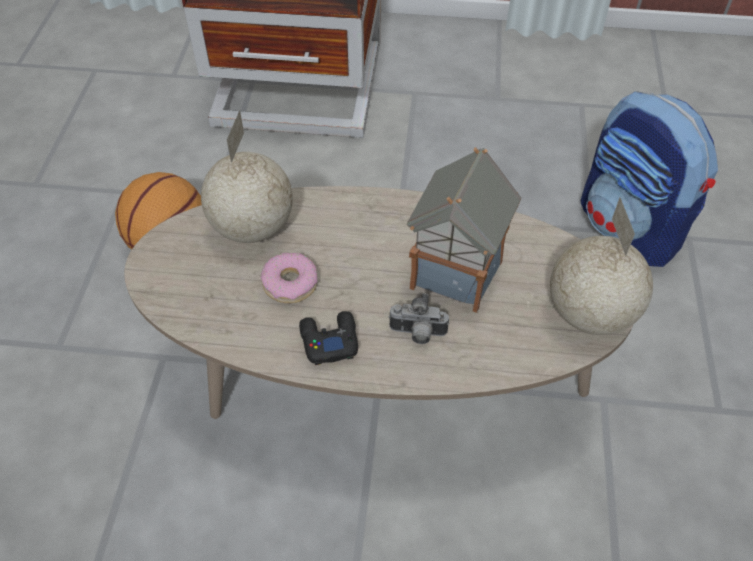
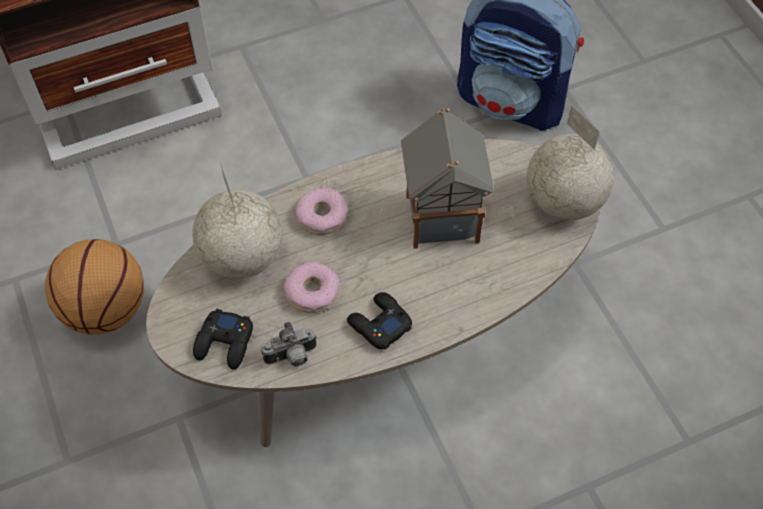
camera: 30 degrees left, 5 degrees up
(184, 290) = (225, 343): none -> black game controller
(346, 223) = (321, 216): none -> donut
(417, 334) = (445, 283): camera -> camera (292, 357)

